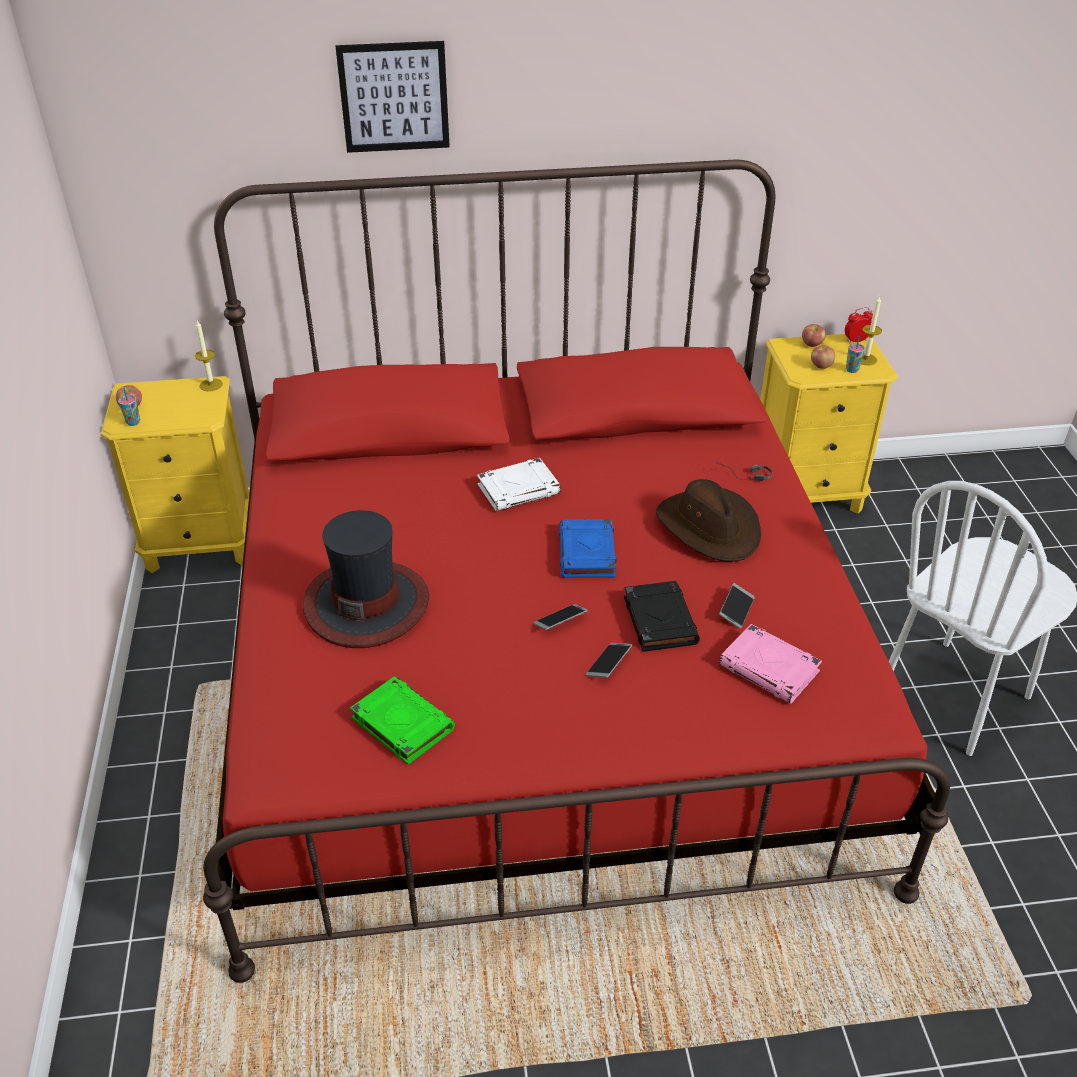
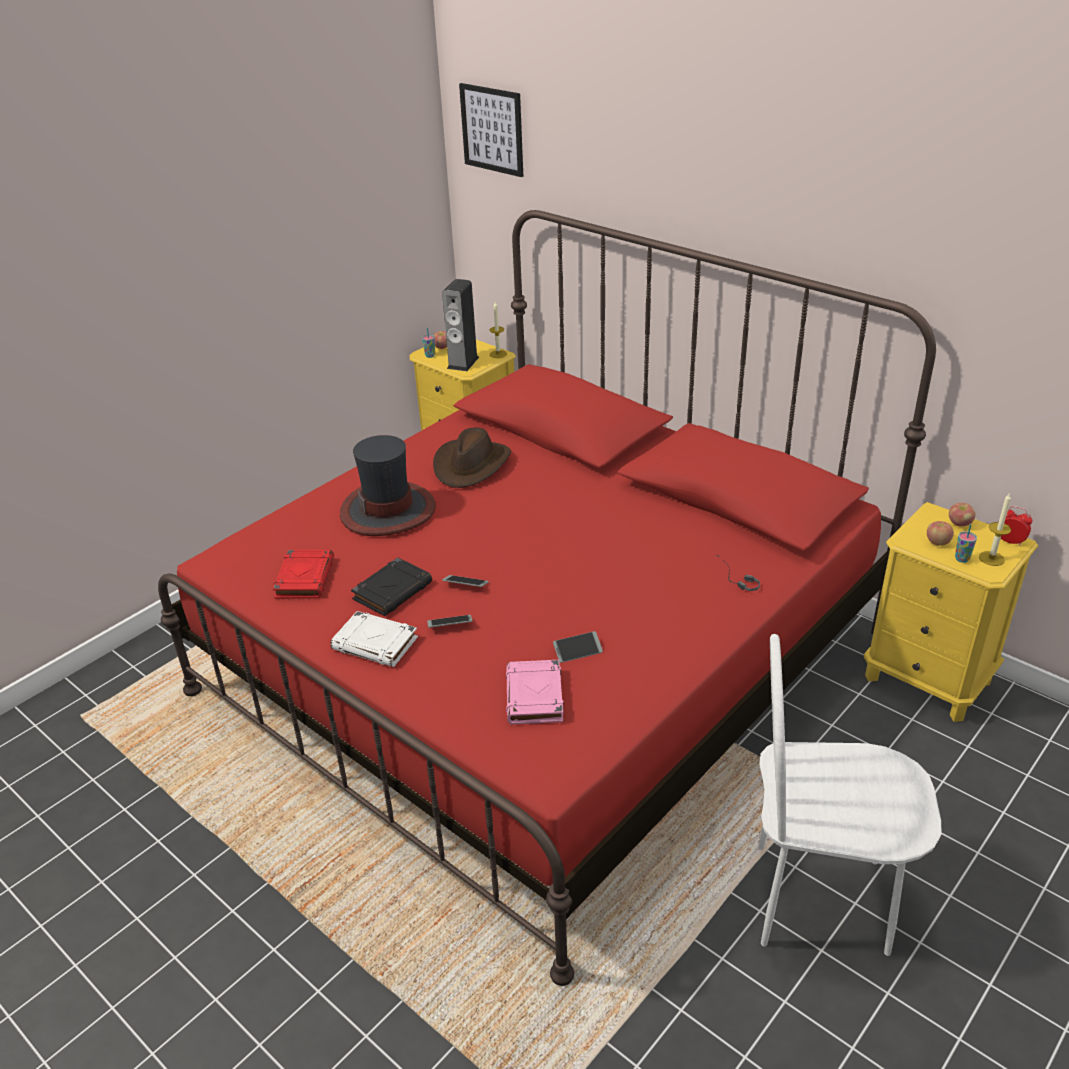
camera: 50 degrees right, 5 degrees down
(187, 412) = (463, 363): none -> speaker
(394, 97) = (641, 168): picture -> picture (492, 129)
(401, 723) = (304, 578): green book -> red book
(519, 489) = (571, 501): white book -> white book (376, 644)
(587, 554) = (546, 560): blue book -> none
(659, 620) = (520, 623): black book -> black book (393, 591)
(709, 527) = (651, 594): brown hat -> brown hat (472, 465)

